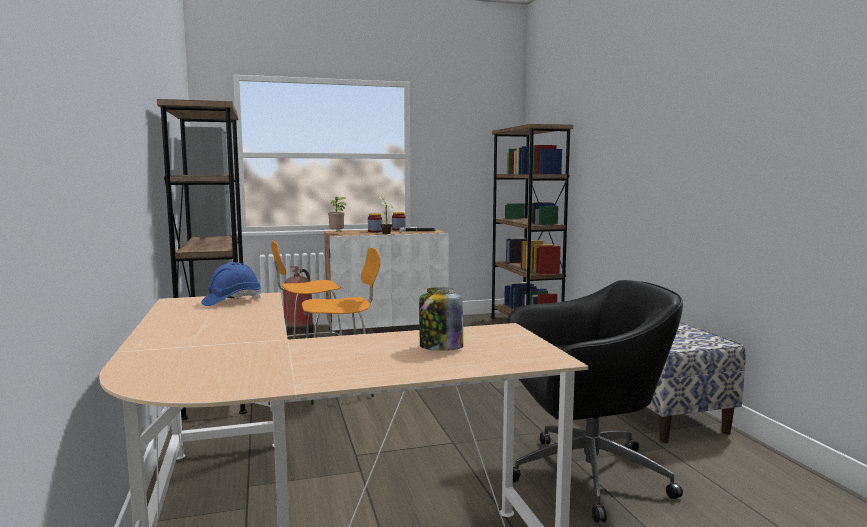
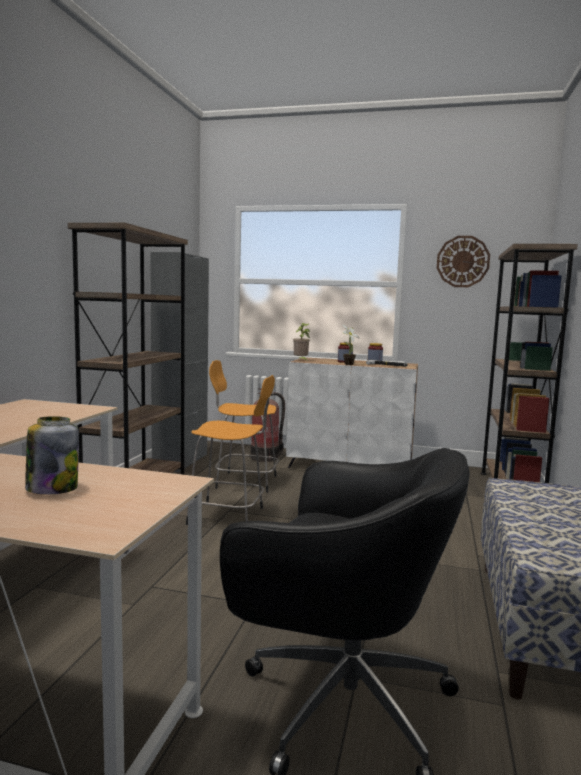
camera: 30 degrees right, 0 degrees up
(232, 301) = (58, 409): blue hard hat -> none
(459, 135) = (463, 261): none -> wall clock

